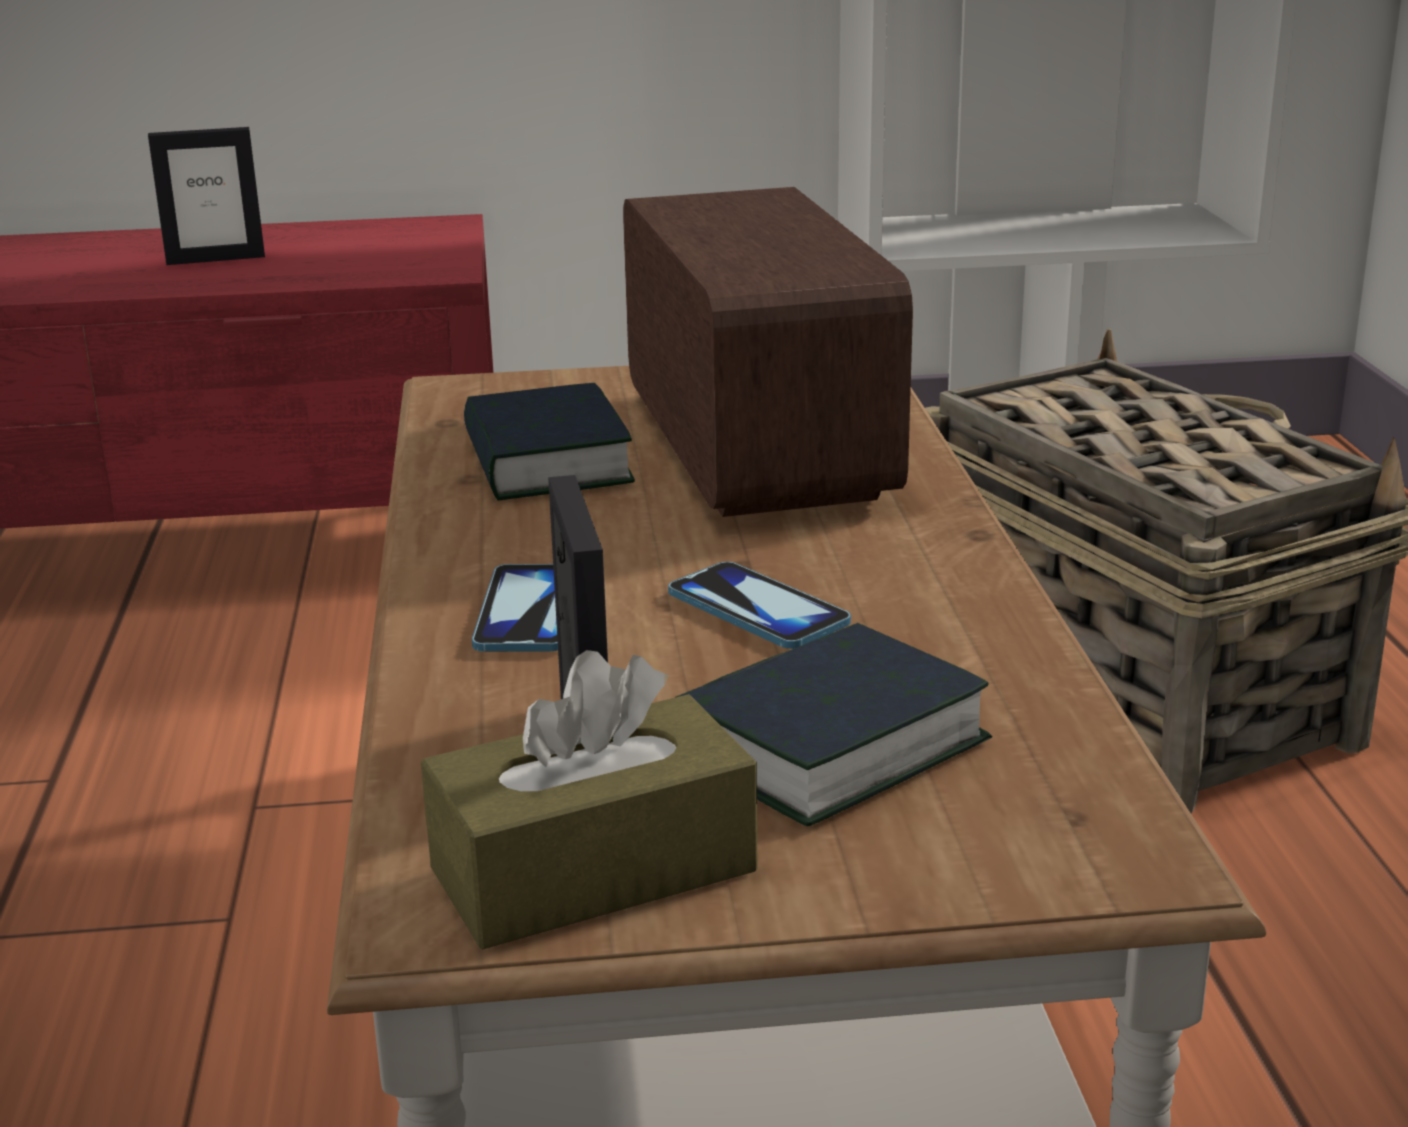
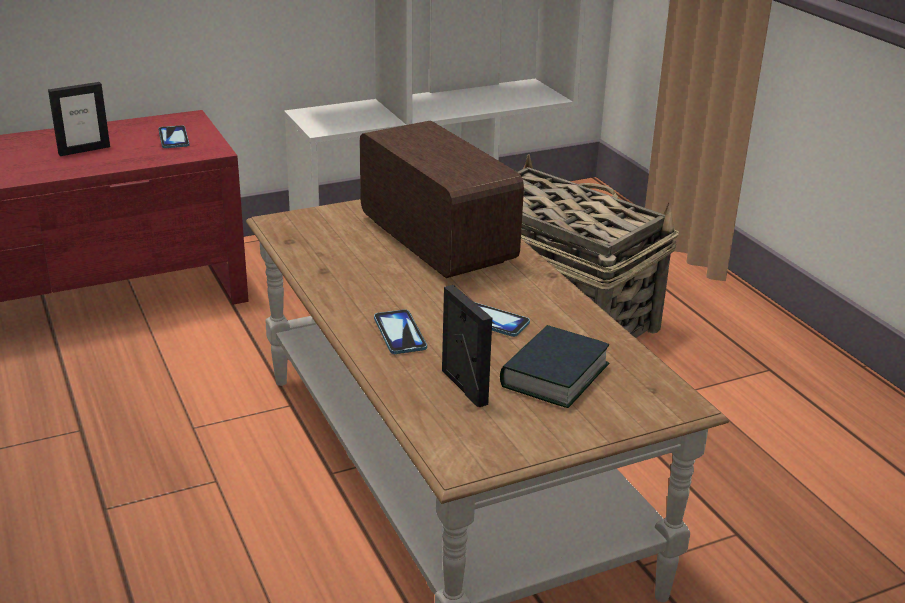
camera: 20 degrees left, 5 degrees up
(389, 251) = (173, 138): none -> phone
(546, 462) = (351, 258): book -> none
(593, 870) = (503, 436): brown tissue box -> none

